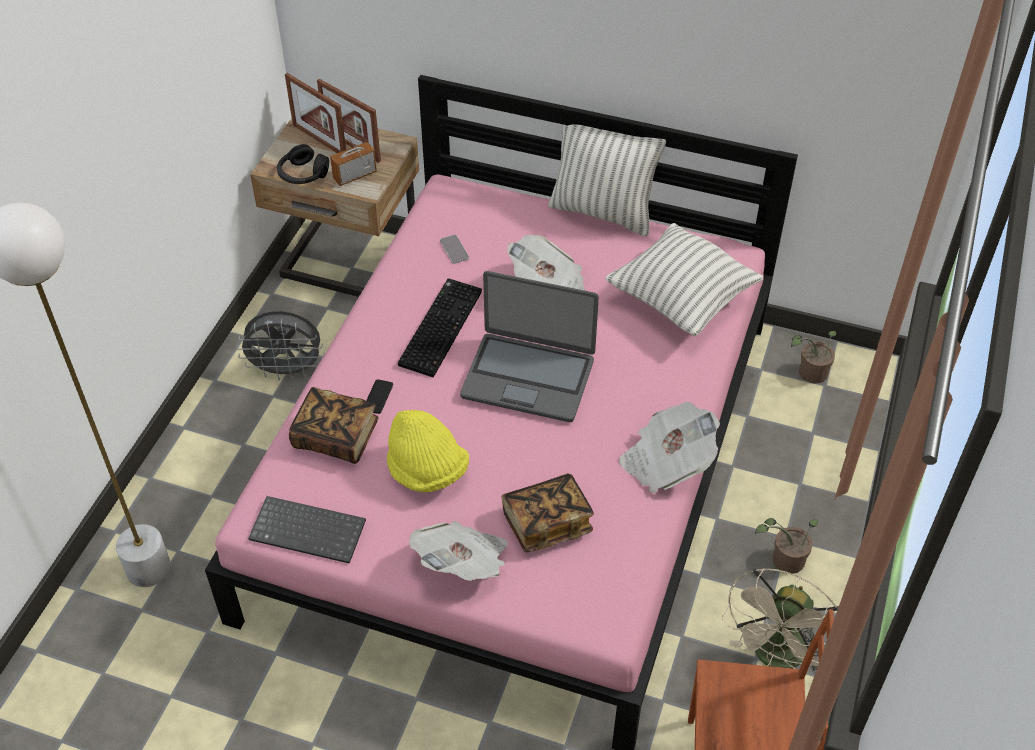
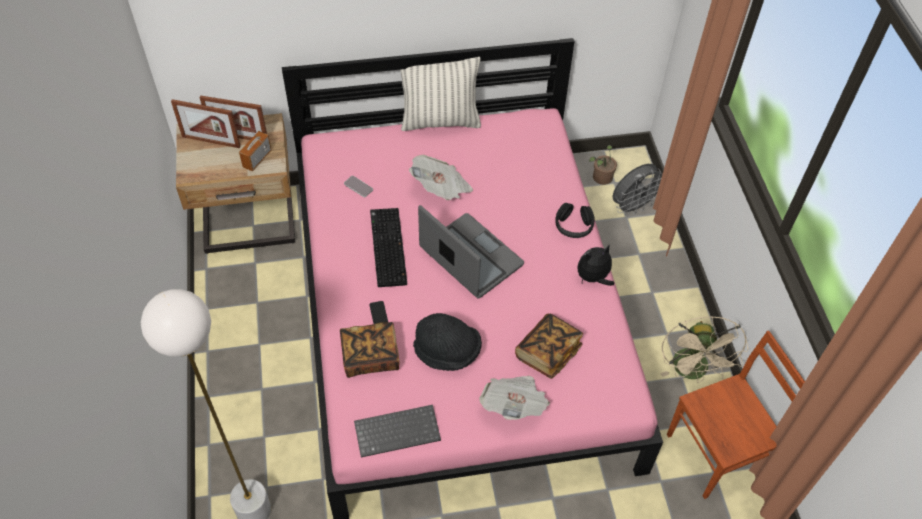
camera: 30 degrees left, 5 degrees up
(287, 371) = (257, 321): grey fan -> grey fan (633, 207)
(302, 174) = (217, 172): black headphones -> black headphones (573, 226)
(427, 470) = (447, 352): yellow hat -> black hat
(528, 377) = (470, 258): laptop -> laptop turned 120 degrees counterclockwise
(666, 462) = (593, 278): newspaper -> plush toy
(680, 300) = (531, 164): pillow -> none
(783, 560) = (659, 307): potted plant -> none

